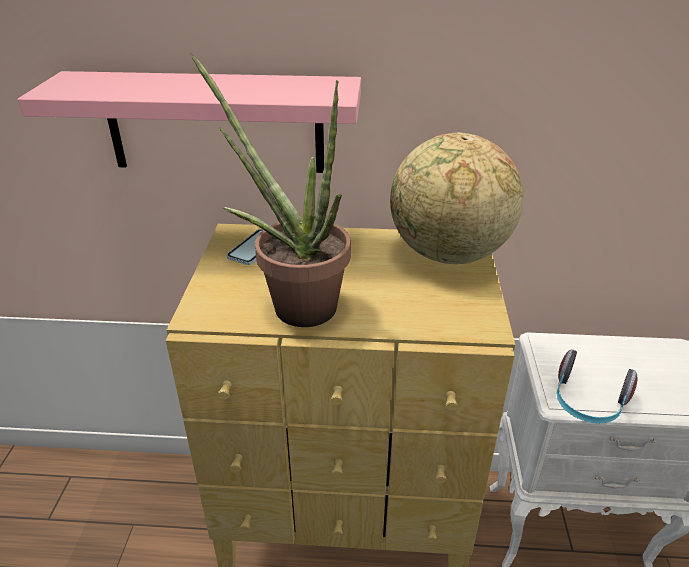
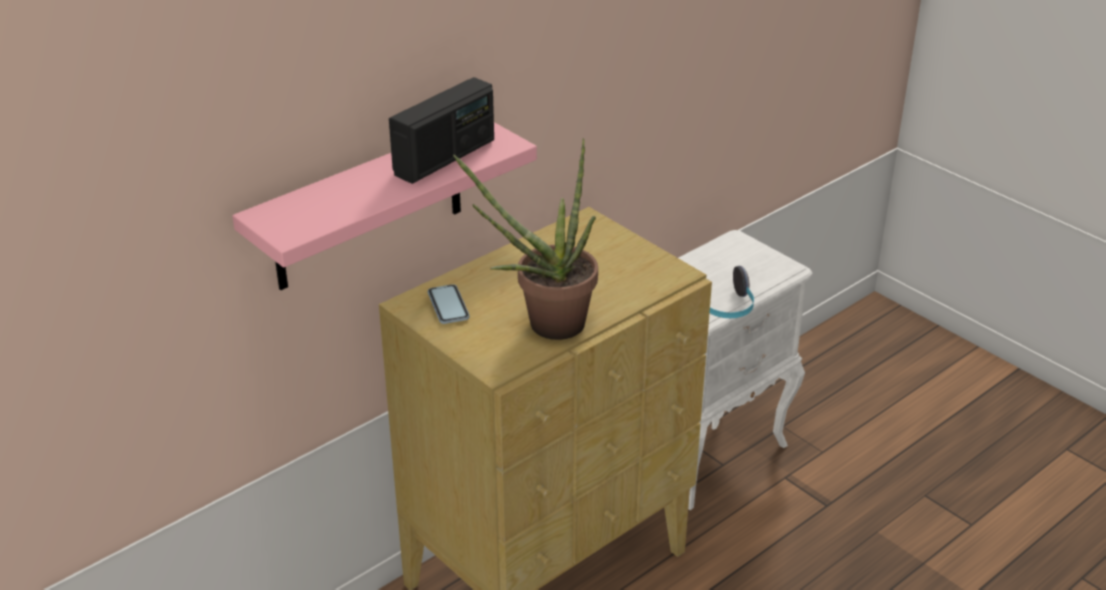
camera: 45 degrees left, 0 degrees up
(265, 88) = (445, 158): none -> radio
(448, 255) = (589, 237): globe -> none

